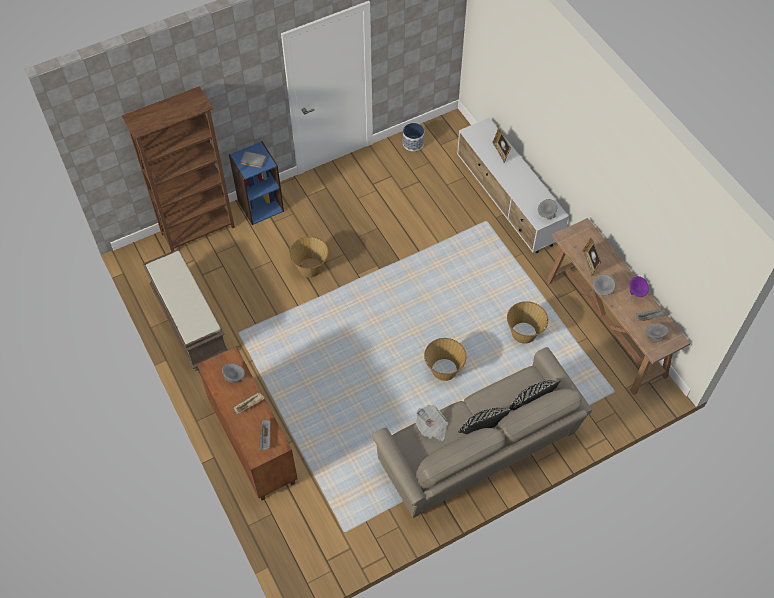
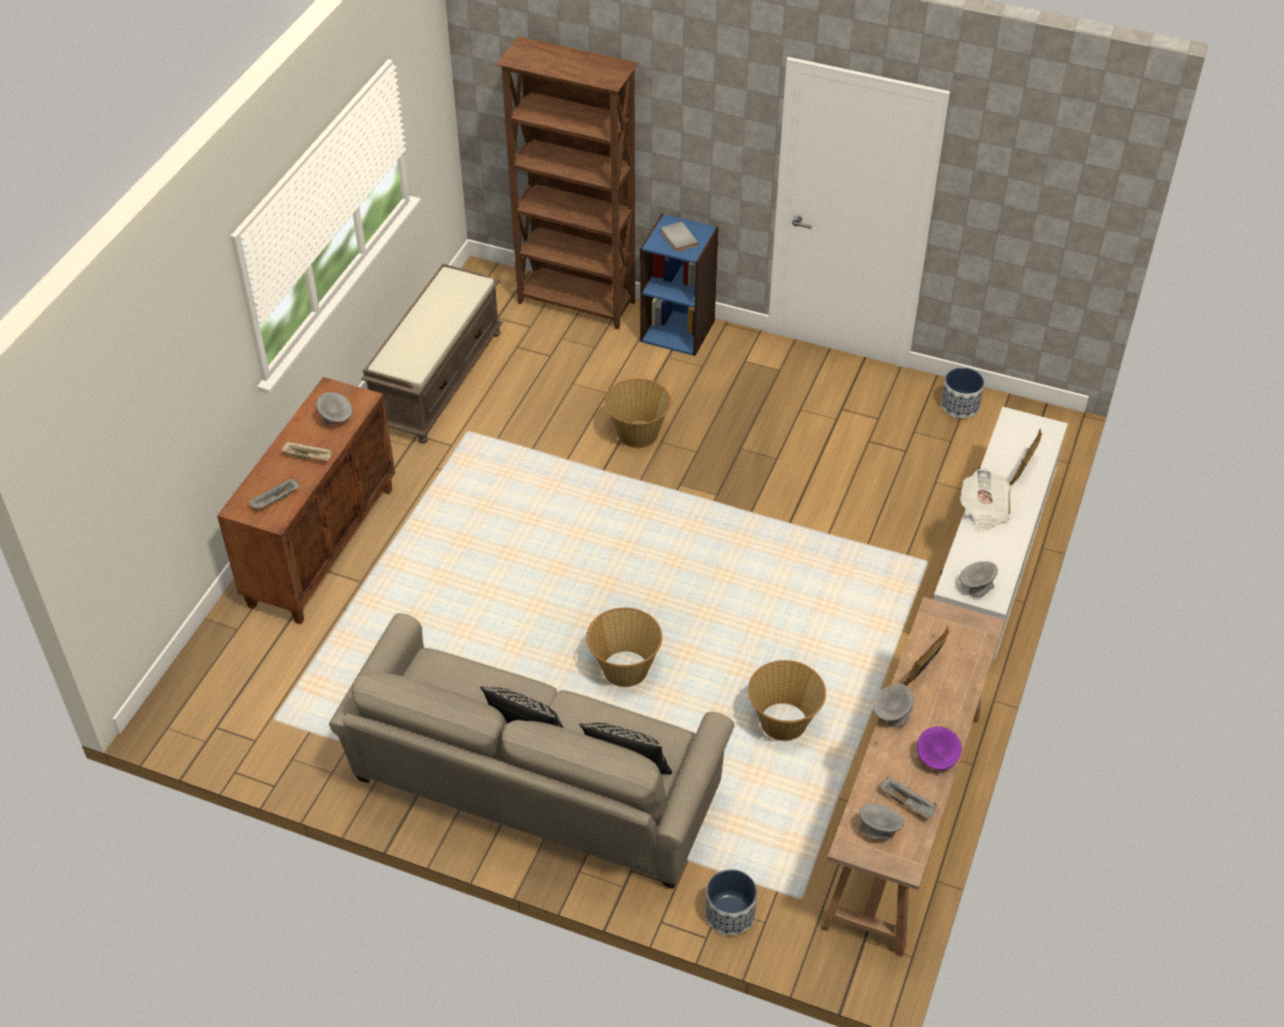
camera: 50 degrees right, 10 degrees down
(431, 427) = (478, 680): newspaper -> newspaper (984, 511)
(601, 422) = (729, 914): none -> planter

